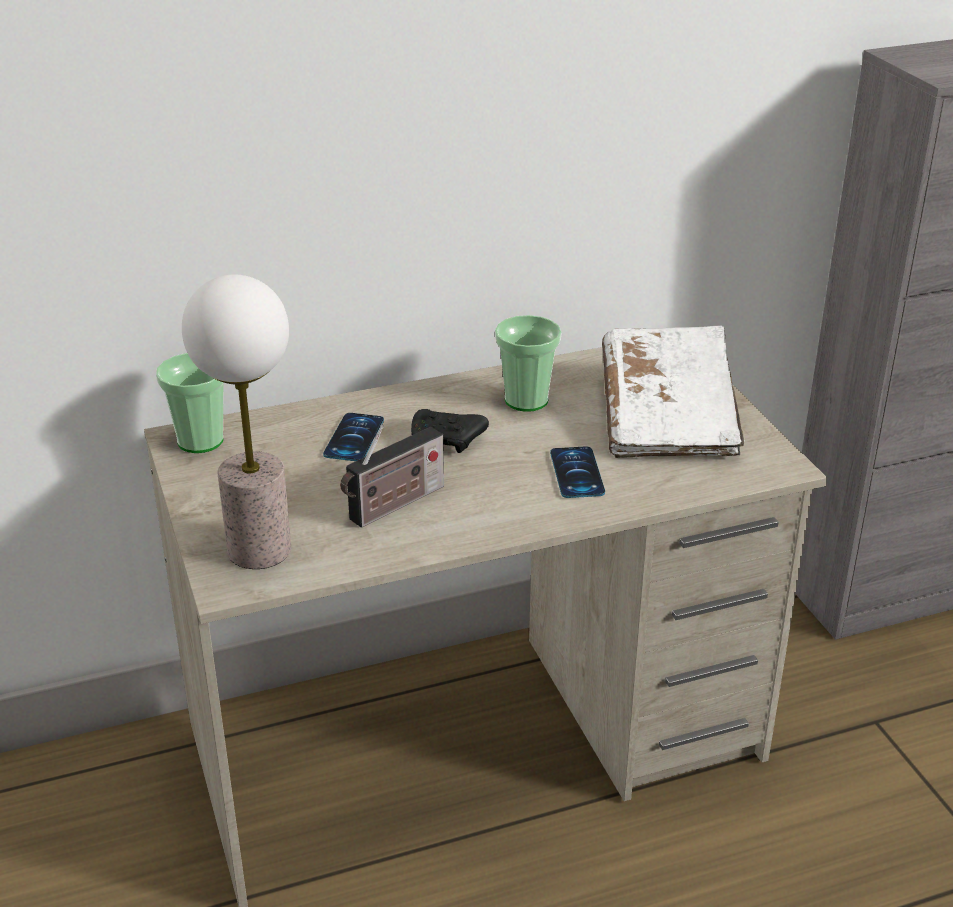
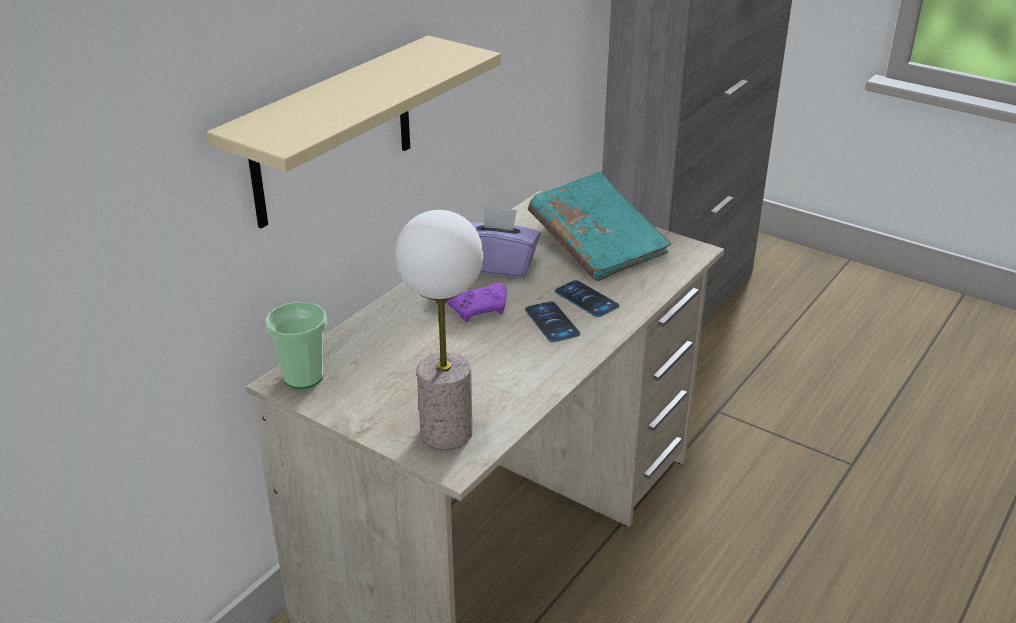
camera: 35 degrees left, 0 degrees up
(313, 175) = (333, 133): none -> beige shelf
(354, 438) = (415, 332): phone -> phone (552, 322)
(394, 505) = (499, 365): radio -> none
(447, 441) = (480, 310): black game controller -> purple game controller
(526, 400) = (498, 265): cup -> purple tissue box
(667, 417) = (597, 245): white book -> turquoise book

